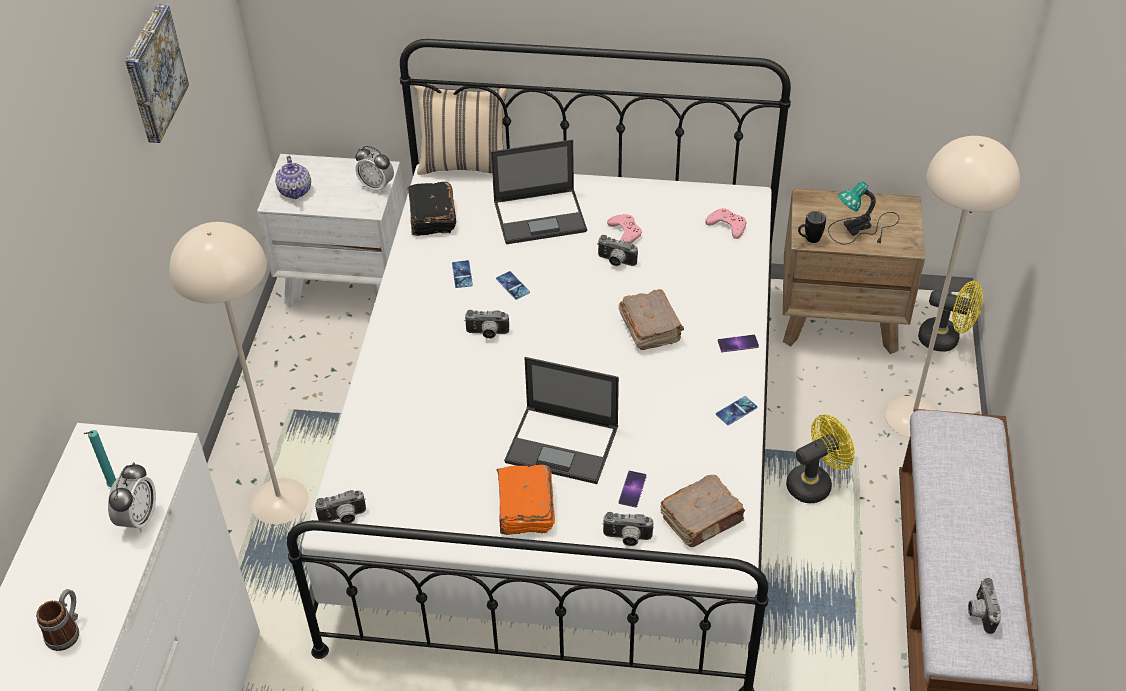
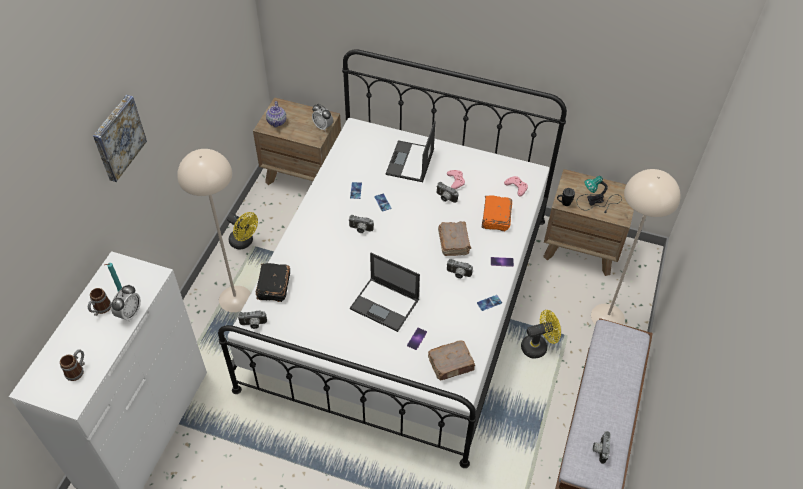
camera: 10 degrees right, 5 degrees up
(83, 521) = (100, 309): none -> mug
(152, 73) = (189, 55): picture -> picture (117, 137)
(347, 281) = (303, 174): white nightstand -> brown nightstand
(431, 218) = (347, 152): black book -> black book (273, 287)
(464, 164) = (375, 122): beige pillow -> none
(525, 509) = (353, 338): orange book -> orange book (495, 218)
(541, 216) = (410, 162): laptop -> laptop turned 105 degrees clockwise
(627, 539) = (406, 368): camera -> camera (458, 274)
(945, 339) = (640, 273): yellow fan -> yellow fan (244, 242)

